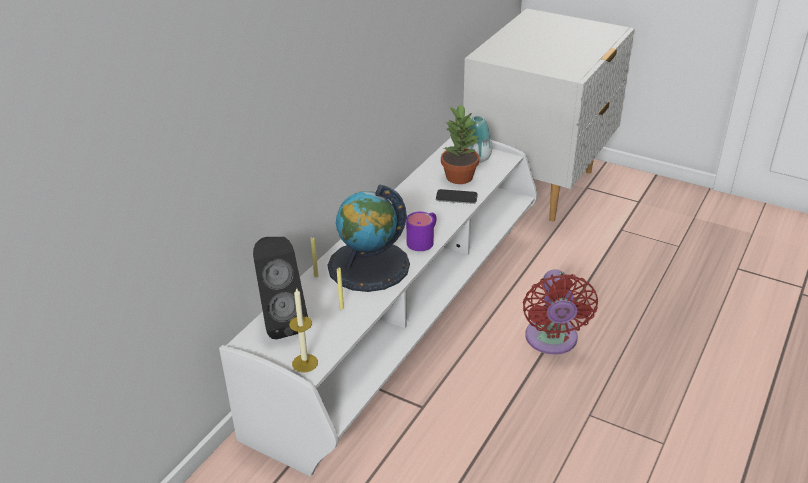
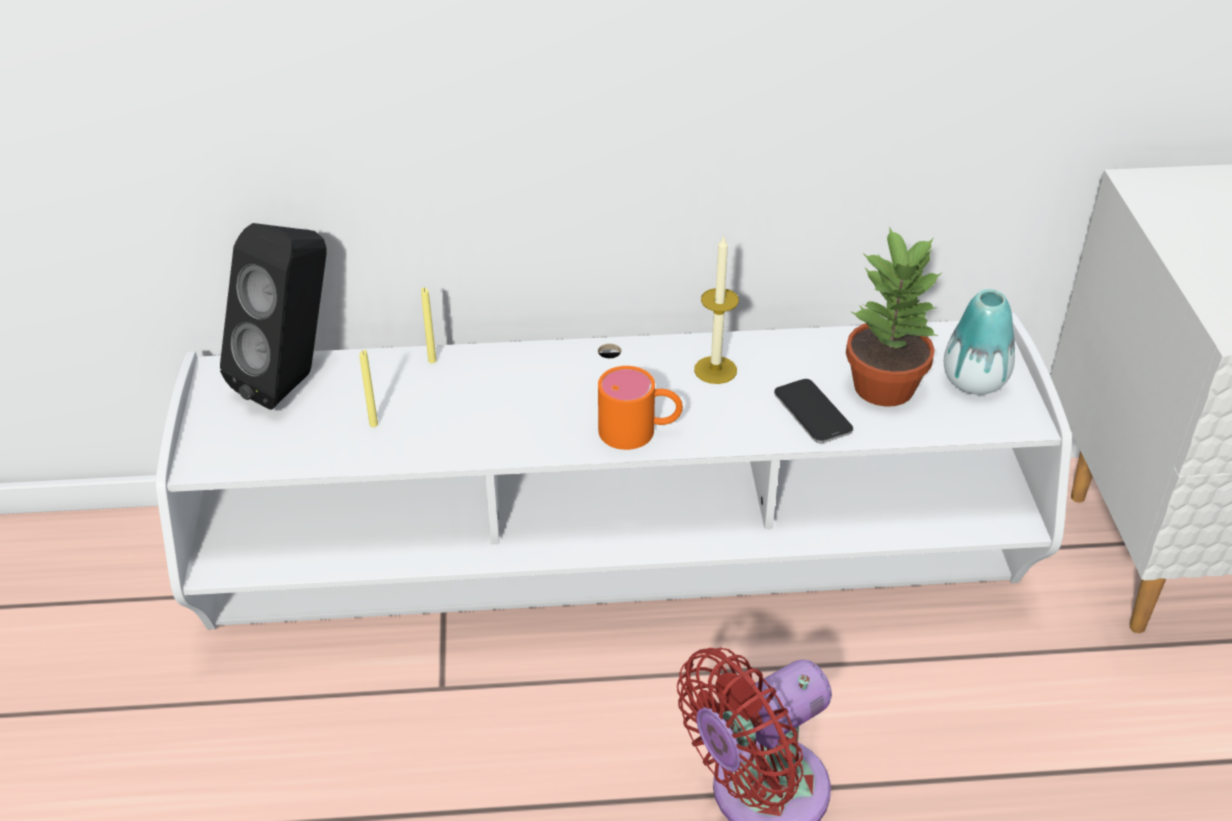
camera: 55 degrees right, 5 degrees up
(305, 363) = (213, 450): candle -> candle (715, 370)
(368, 266) = (507, 402): globe -> none
(424, 240) = (640, 431): purple mug -> orange mug

